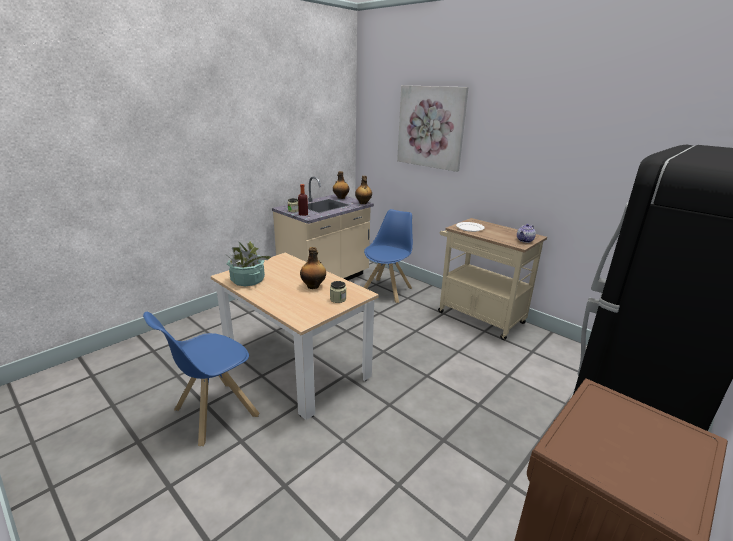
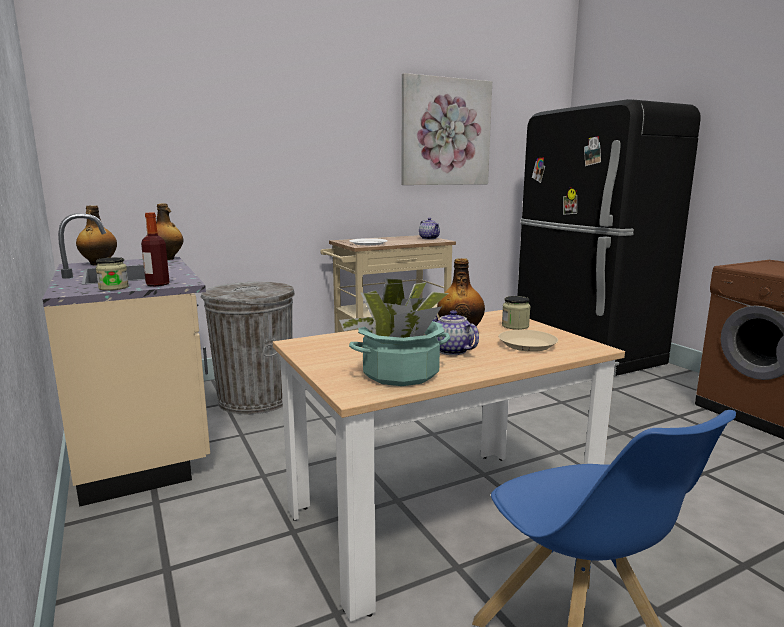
camera: 70 degrees left, 10 degrees down
(282, 286) = (451, 351): none -> teapot
(300, 304) = (528, 345): none -> beige plate
(387, 290) = (256, 398): blue chair -> grey trash can
(430, 127) = (234, 115): picture -> picture (445, 132)

